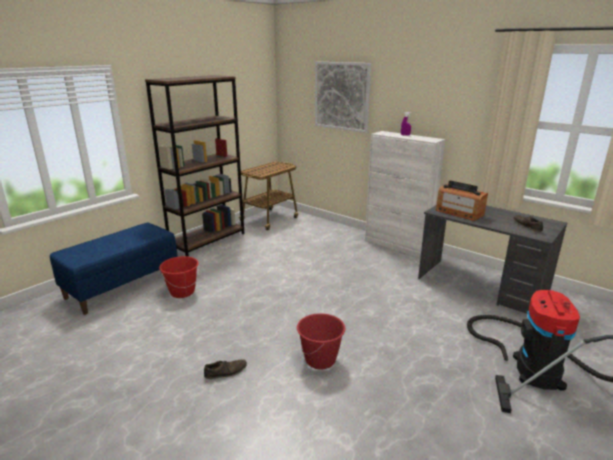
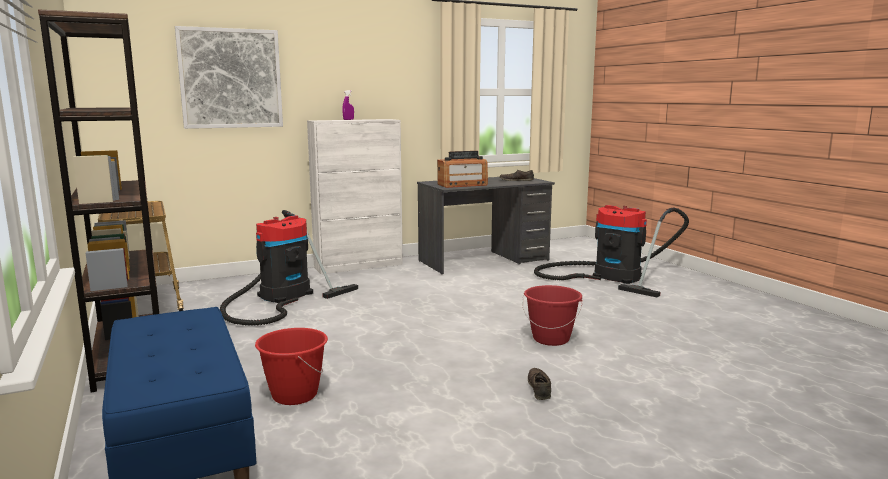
camera: 65 degrees left, 10 degrees down
(311, 244) = (281, 297): none -> vacuum cleaner

